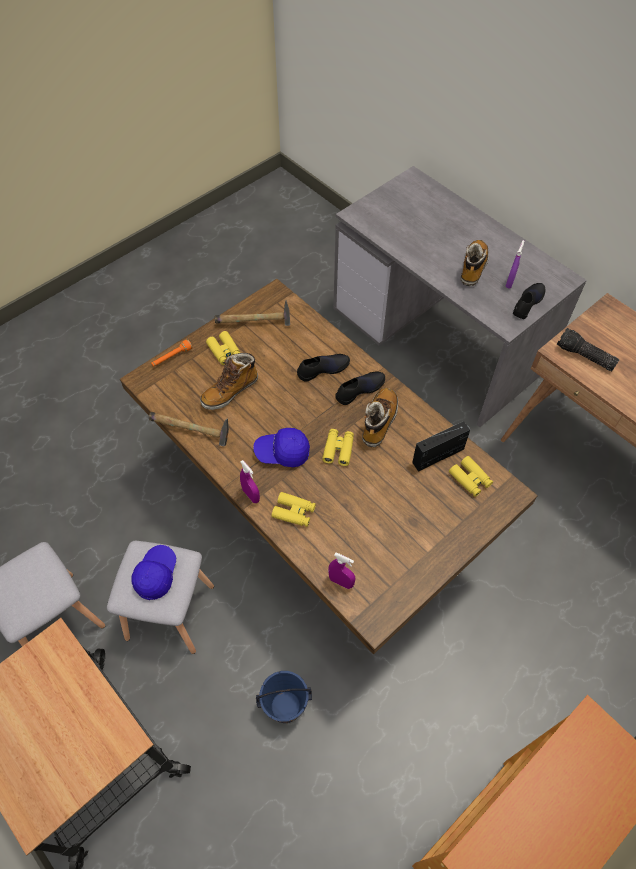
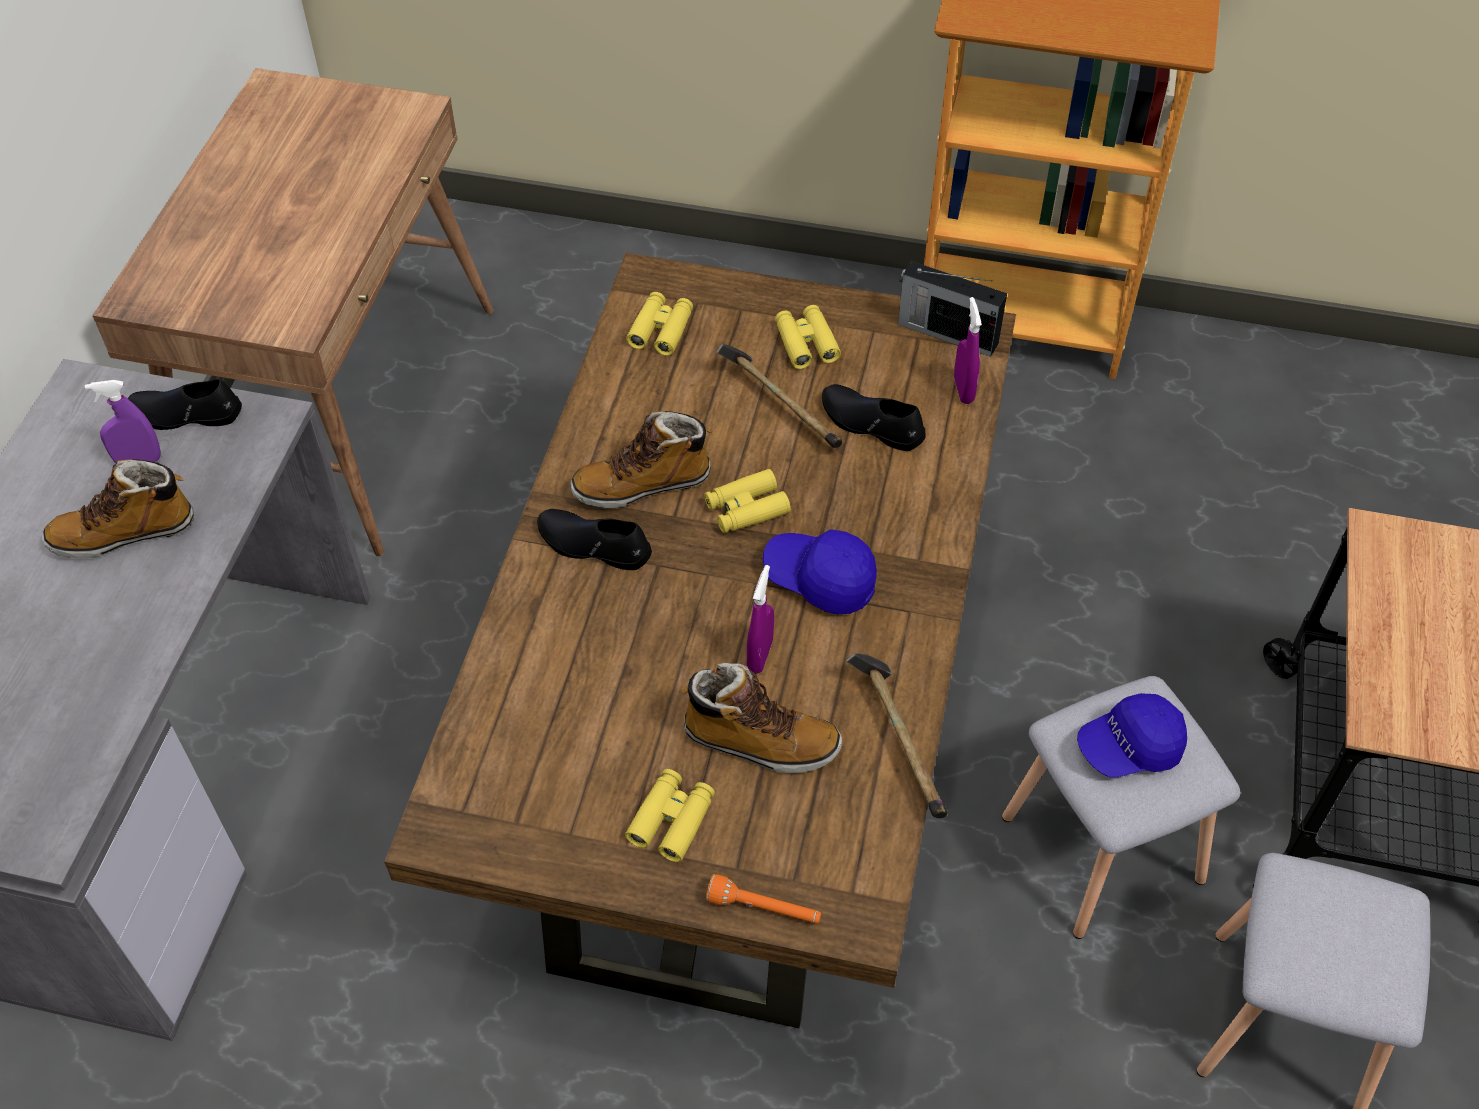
camera: 125 degrees left, 5 degrees down
(251, 495) = (936, 573): purple spray bottle -> purple spray bottle (760, 656)
(255, 323) = (552, 813): hammer -> hammer (779, 407)
(282, 452) = (820, 579): blue cap -> blue cap turned 150 degrees clockwise
(285, 707) = (1078, 599): blue bucket -> none
(294, 512) = (911, 501): yellow binoculars -> yellow binoculars (806, 343)
(323, 369) = (588, 625): black shoe -> black shoe (871, 424)
(439, 455) = (647, 381): radio -> radio (946, 332)
(584, 356) = (288, 292): flashlight -> none

